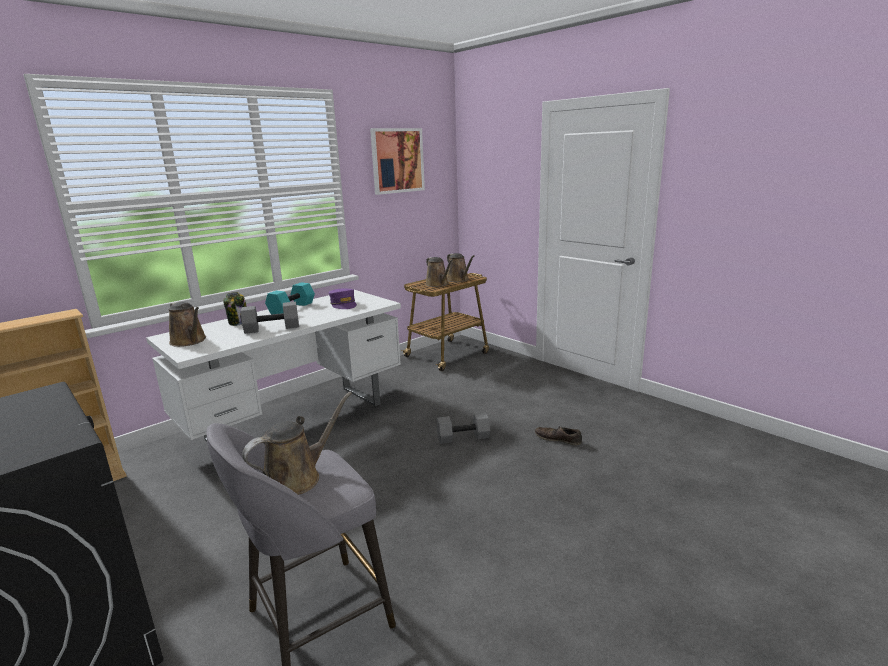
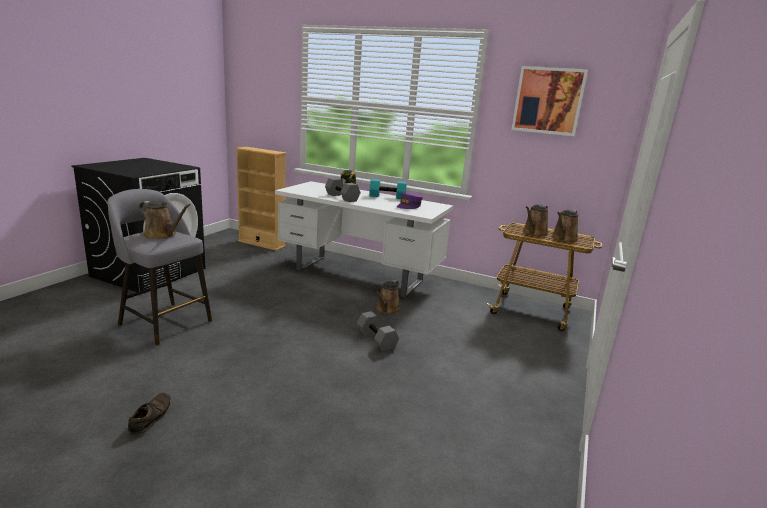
camera: 65 degrees right, 0 degrees up
(189, 341) = (308, 187): brown watering can -> brown watering can (387, 309)
(557, 439) = (406, 390): brown shoe -> brown shoe (151, 417)

